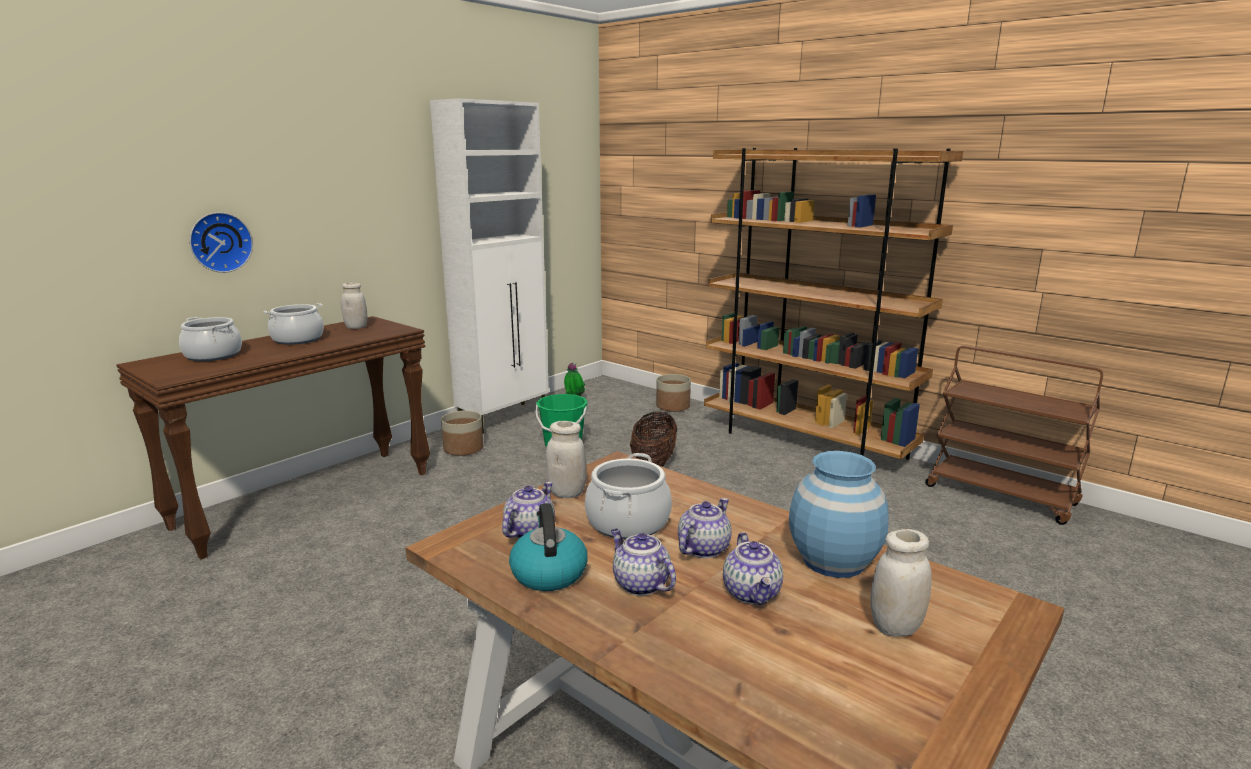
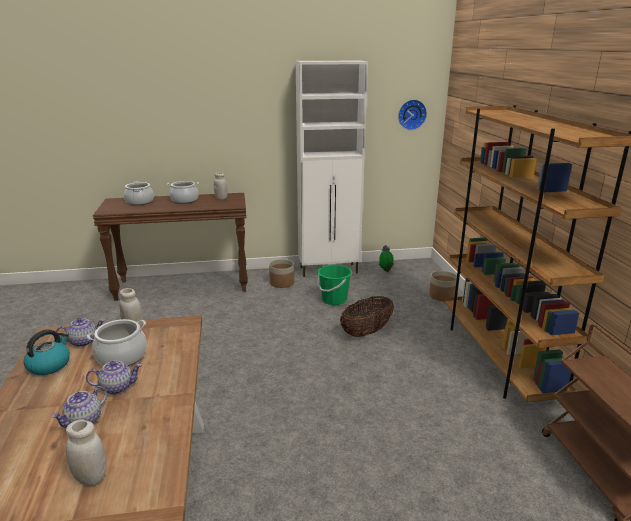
camera: 40 degrees right, 5 degrees up
(220, 242) = (159, 142): wall clock -> wall clock (411, 114)
(640, 584) = (62, 389): teapot -> none
(833, 561) = (147, 428): blue vase -> none

